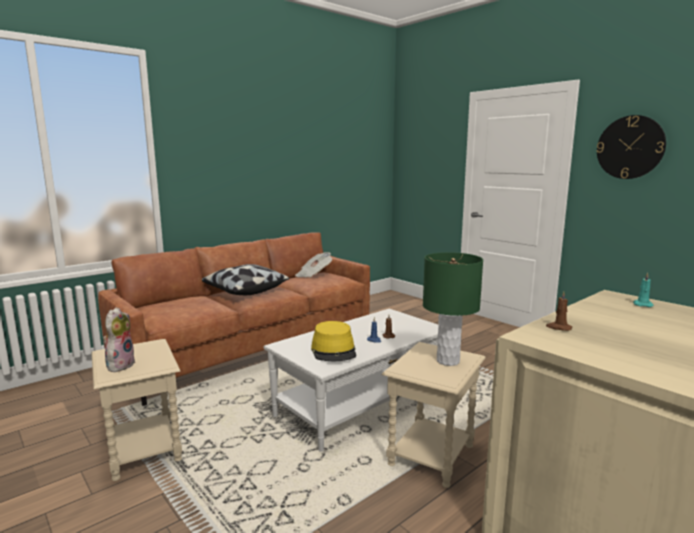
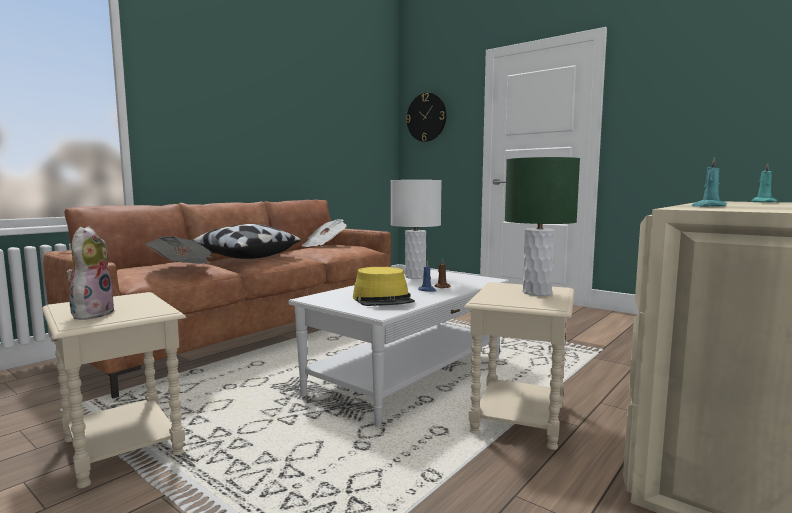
camera: 10 degrees left, 5 degrees down
(194, 308) = (184, 268): none -> newspaper
(373, 320) = (415, 277): none -> white table lamp
(558, 327) = (708, 206): brown candle -> turquoise candle
(630, 147) = (665, 92): wall clock -> wall clock (426, 117)

